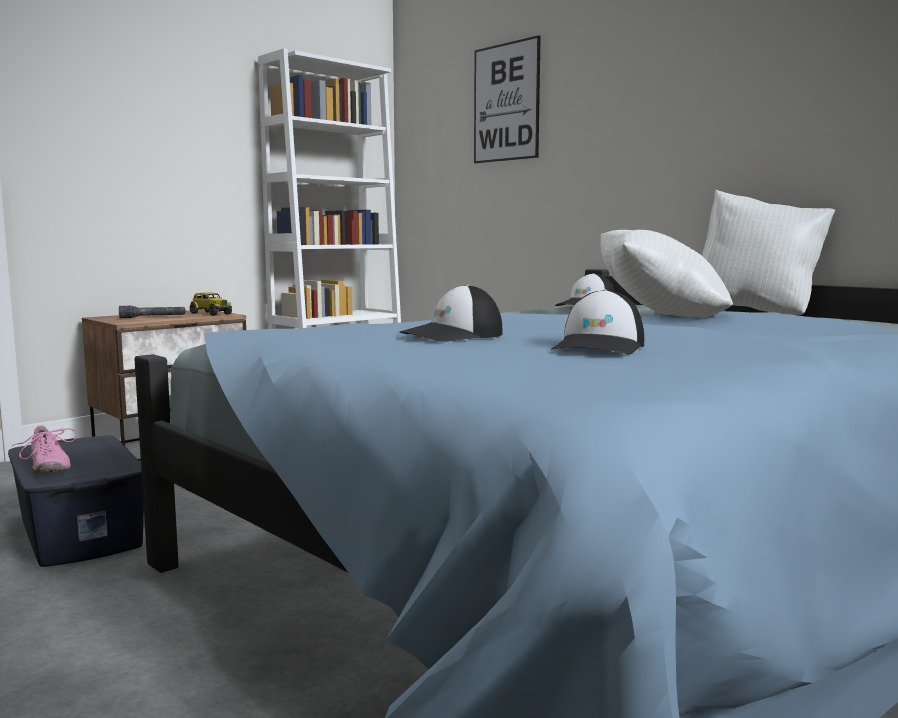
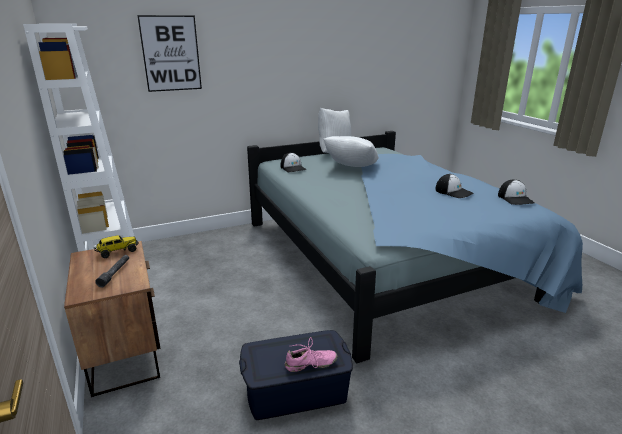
camera: 70 degrees left, 15 degrees up
(452, 335) = (417, 204): cap -> cap (515, 199)

